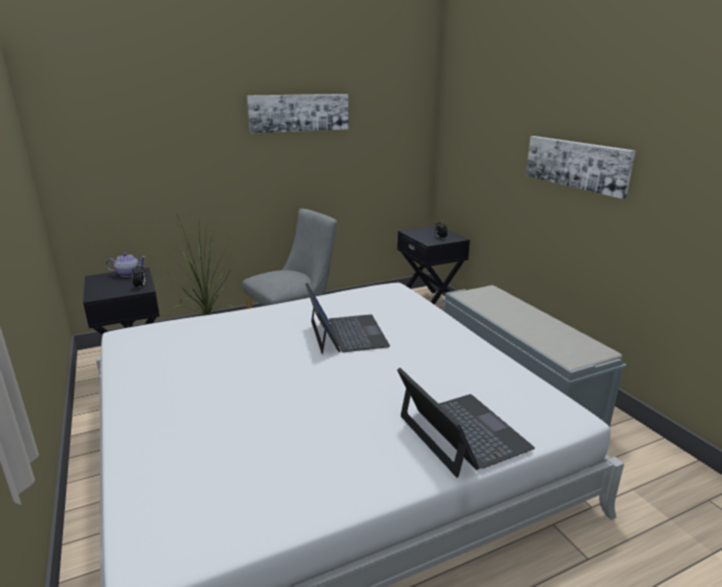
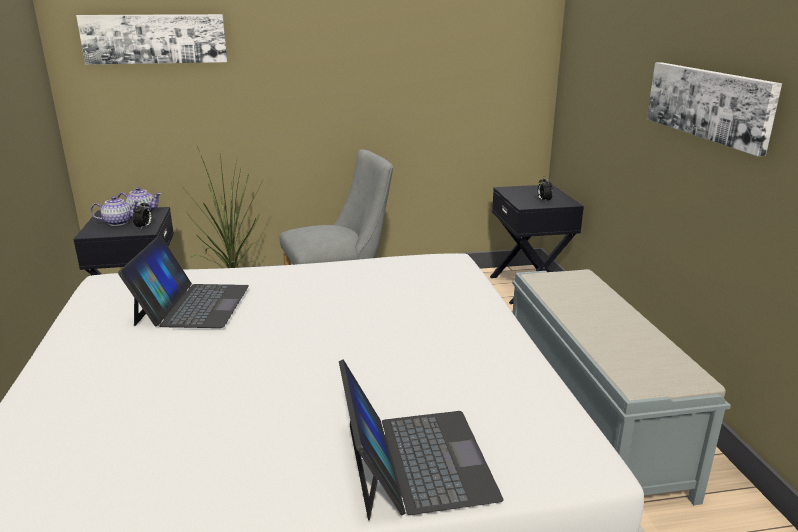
camera: 15 degrees right, 0 degrees up
(113, 284) = (118, 222): none -> teapot
(299, 113) = (365, 28): picture -> picture (155, 39)
(346, 333) = (352, 310): laptop -> laptop (192, 305)

